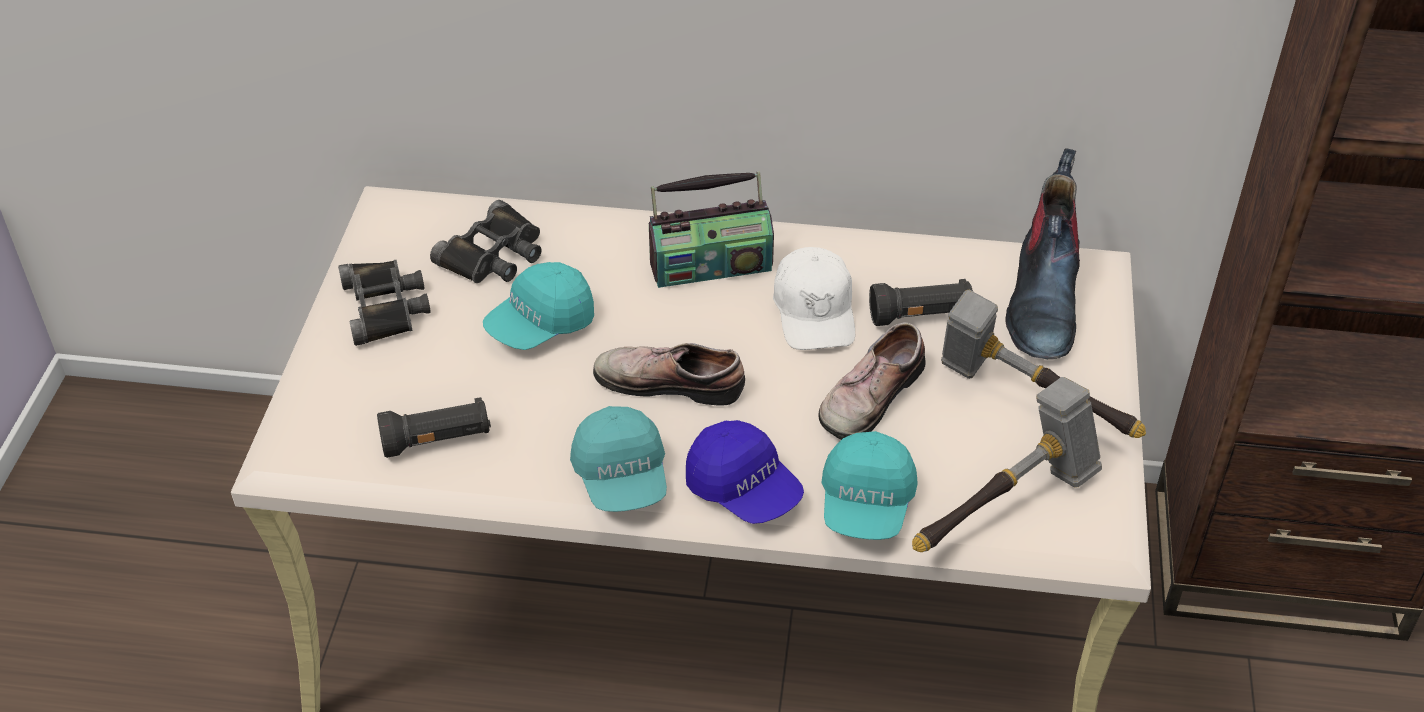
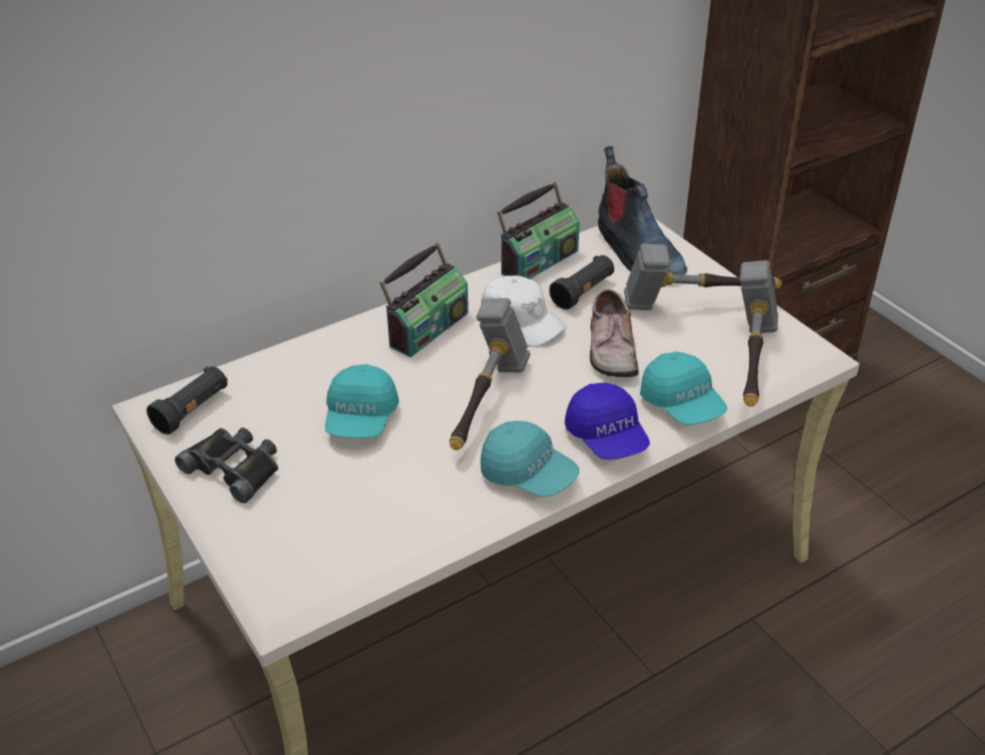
camera: 40 degrees left, 5 degrees down
(437, 441) = (380, 526): black flashlight -> black flashlight (192, 410)
(494, 255) = (274, 395): black binoculars -> none
(670, 380) = (486, 404): shoe -> hammer
(743, 489) = (607, 437): blue cap -> blue cap turned 60 degrees clockwise
(916, 252) = (538, 261): none -> radio

